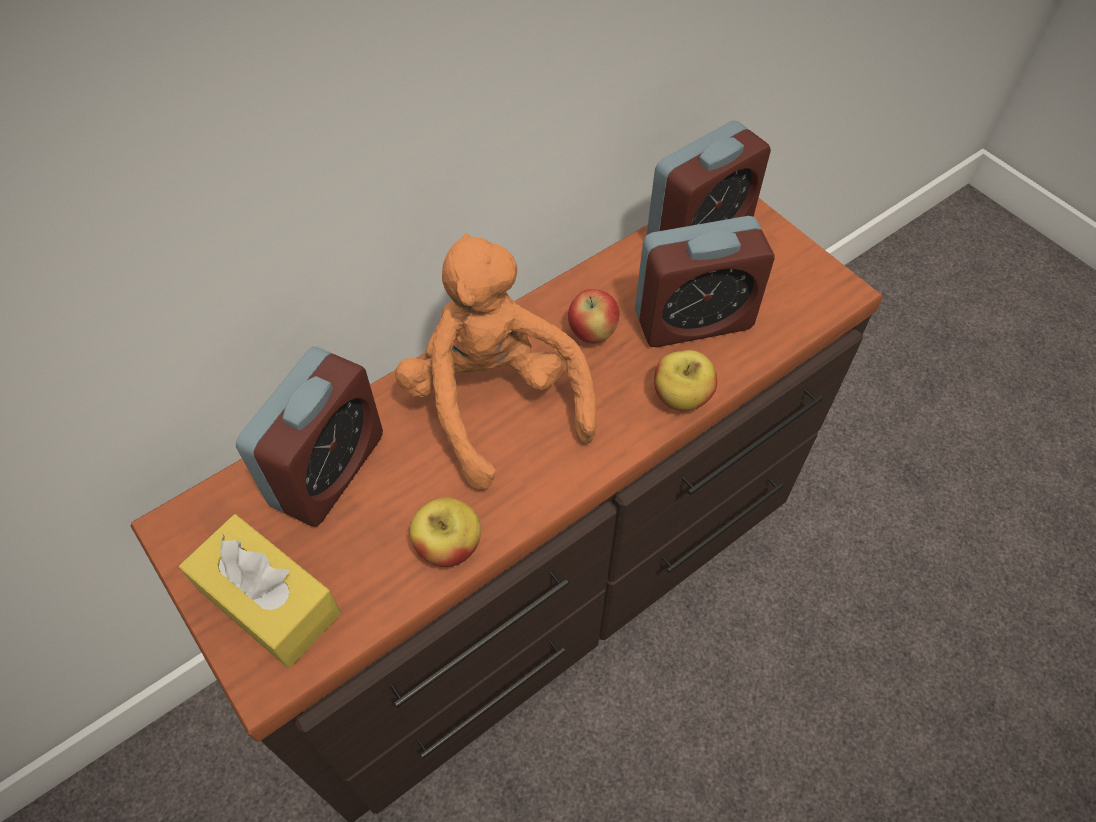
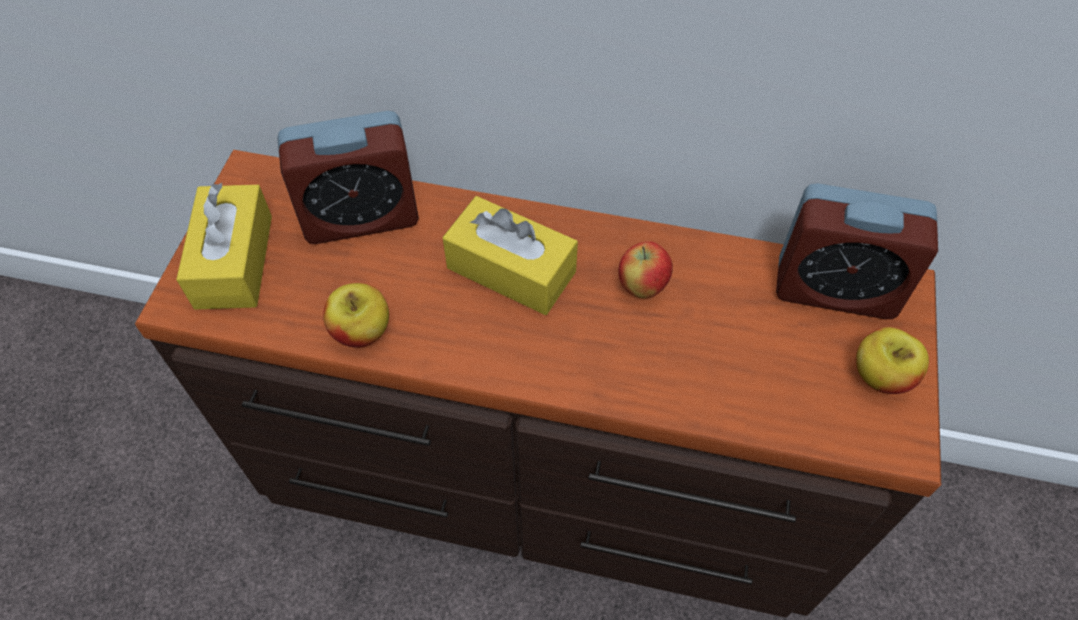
camera: 50 degrees right, 0 degrees up
(494, 402) = (511, 270): orange plush toy -> yellow tissue box
(681, 396) = (644, 392): apple -> apple (880, 376)
(693, 320) = (734, 348): alarm clock -> none

